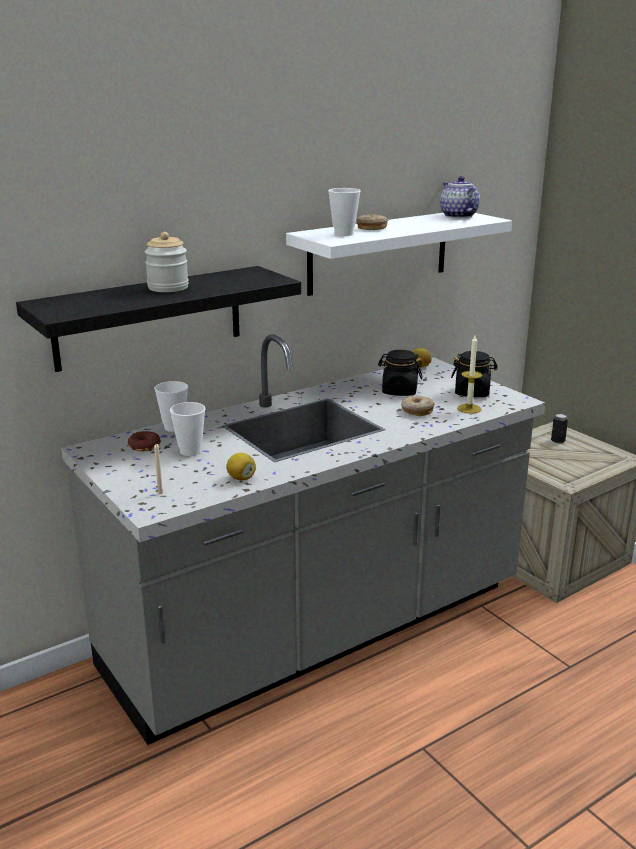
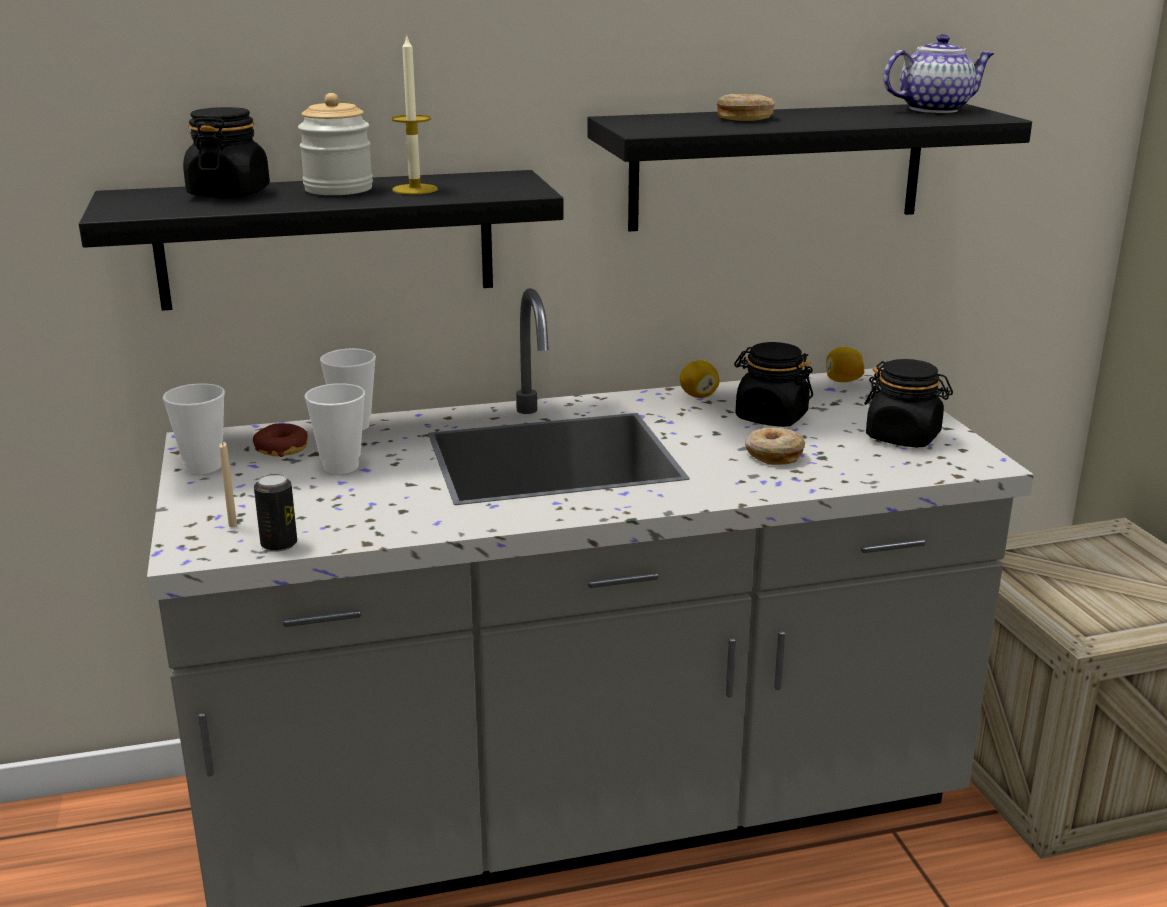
camera: 20 degrees right, 0 degrees up
(107, 296) = (229, 193): none -> black jar
(241, 478) = (376, 523): lemon -> lemon (698, 396)
(343, 234) = (679, 123): cup -> cup (203, 467)
(379, 252) = (777, 166): white shelf -> black shelf
(457, 216) = (935, 109): teapot -> teapot turned 75 degrees clockwise
(469, 408) = (873, 464): candle -> candle (415, 189)
(558, 441) = (1112, 554): can -> can (279, 544)

